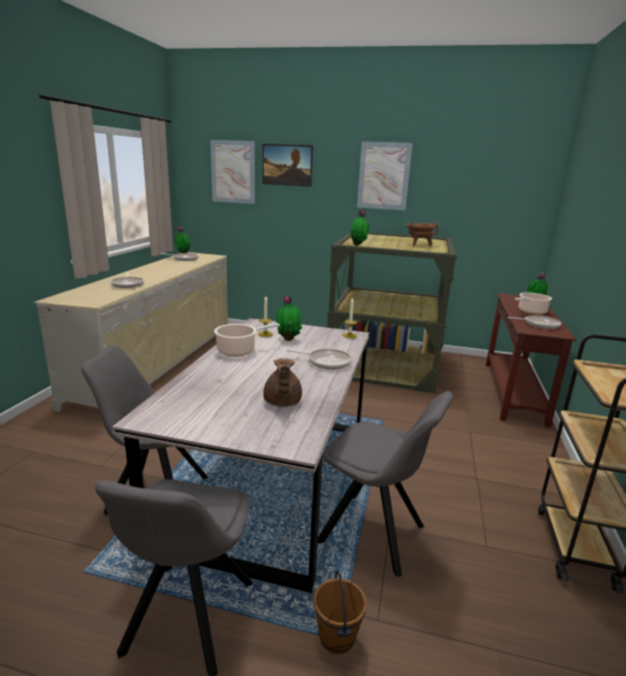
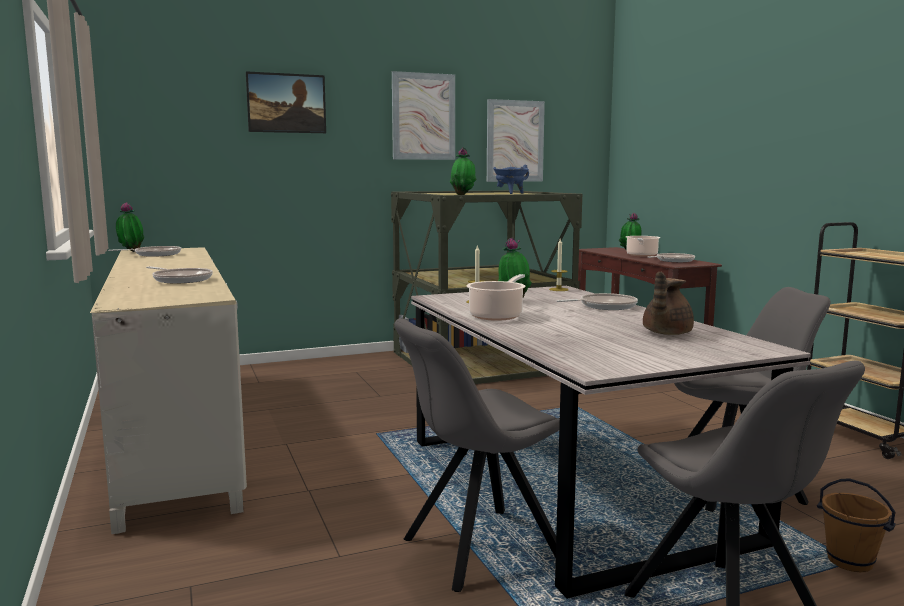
camera: 35 degrees left, 10 degrees down
(233, 172) = (195, 114): picture -> picture (515, 141)
(282, 402) = (665, 333): brown teapot -> brown teapot turned 75 degrees clockwise
(418, 244) = (510, 193): brown cooking pot -> blue cooking pot

